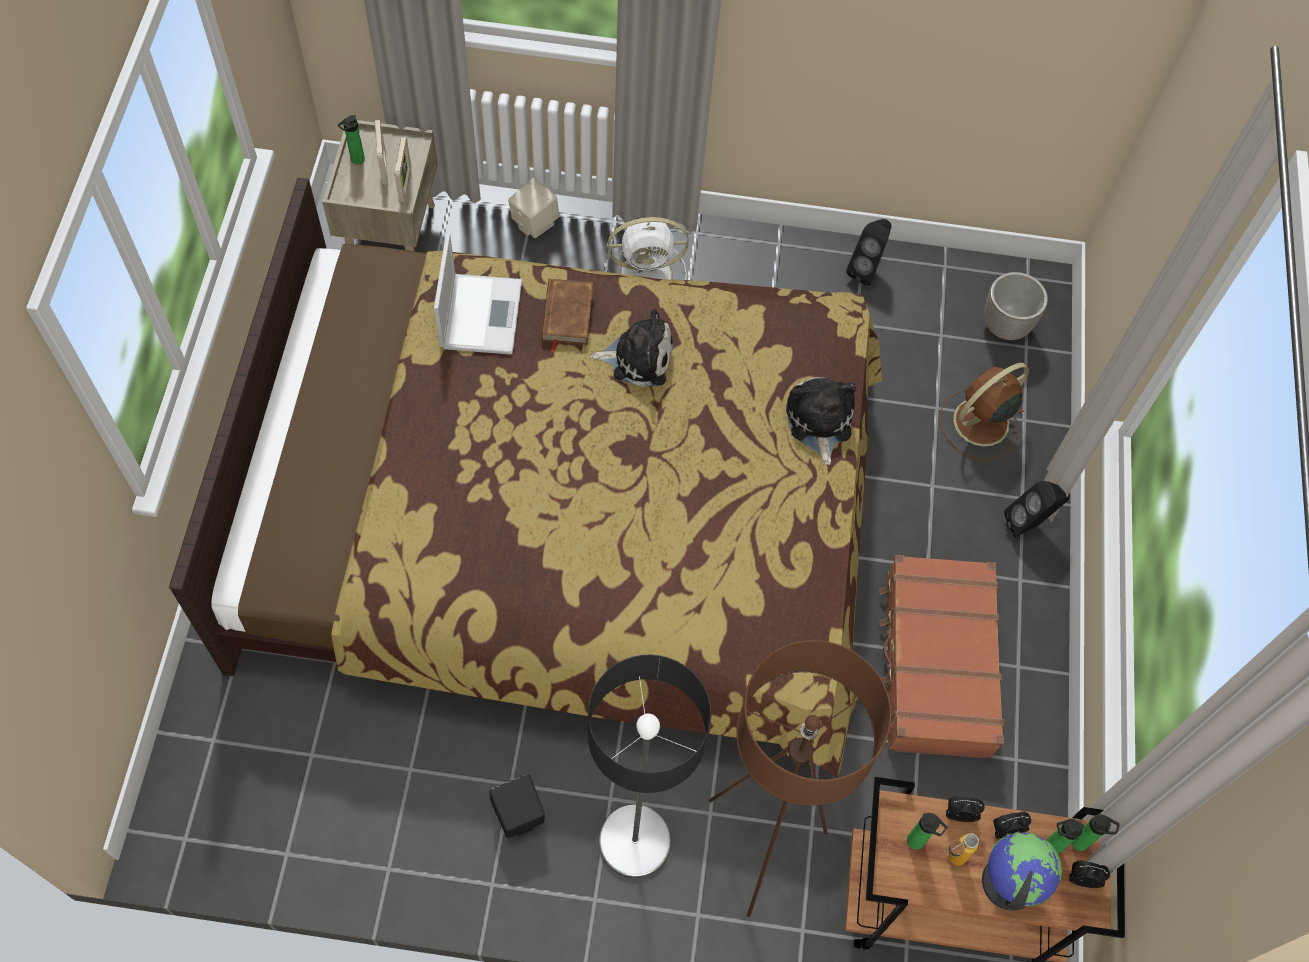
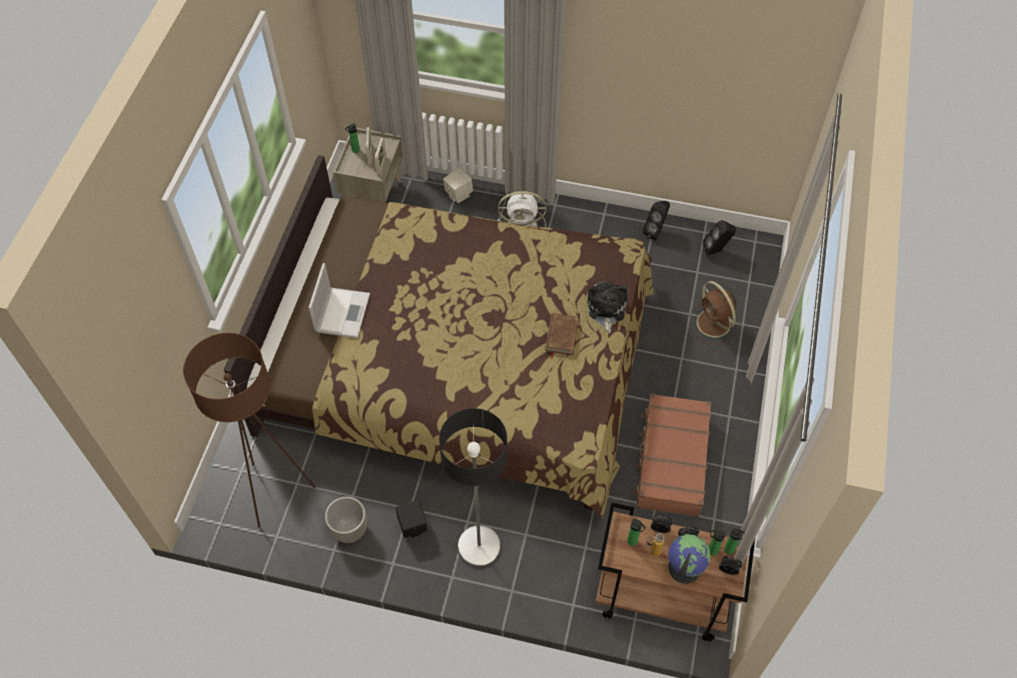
camera: 10 degrees right, 5 degrees down
(481, 312) = (416, 237): laptop -> laptop (342, 311)
(567, 315) = (465, 241): brown book -> brown book (561, 336)
(638, 357) = (504, 267): plush toy -> none
(760, 847) = (553, 556): brown floor lamp -> brown floor lamp (275, 491)
(979, 423) = (714, 324): brown fan -> brown fan turned 90 degrees counterclockwise
(1004, 326) = (737, 269): planter -> planter (349, 530)
(1028, 524) = (738, 384): black speaker -> black speaker (716, 250)

